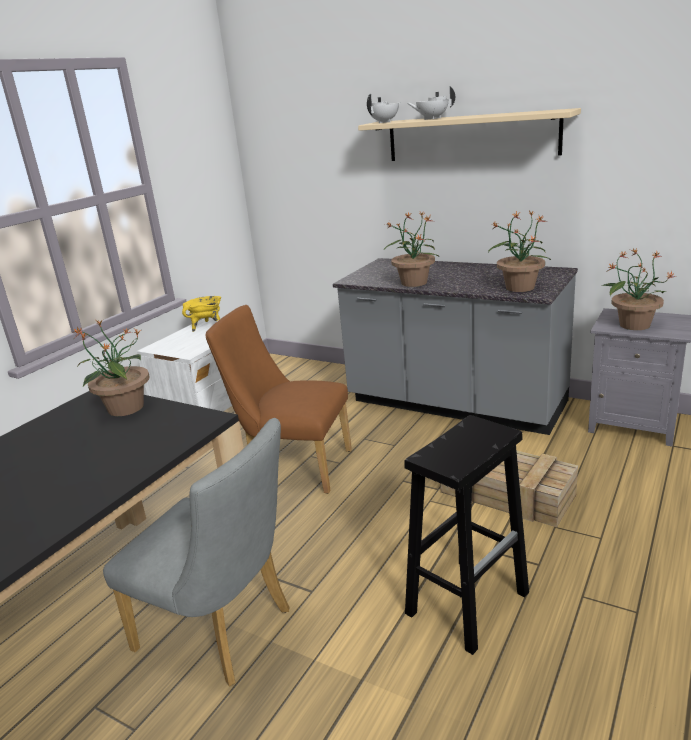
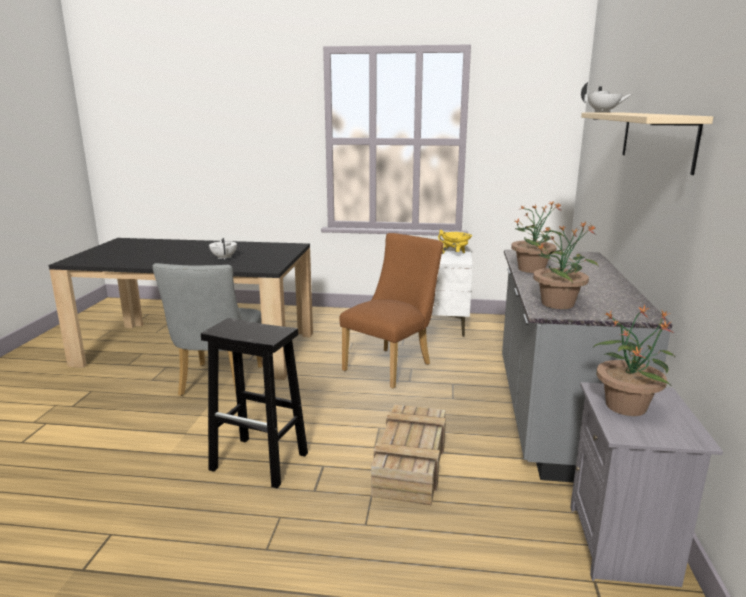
camera: 65 degrees right, 5 degrees down
(125, 408) = (280, 253): potted plant -> none
(292, 467) = (392, 365): brown chair -> brown chair turned 45 degrees clockwise
(432, 118) = (623, 113): white teapot -> white teapot (224, 257)

